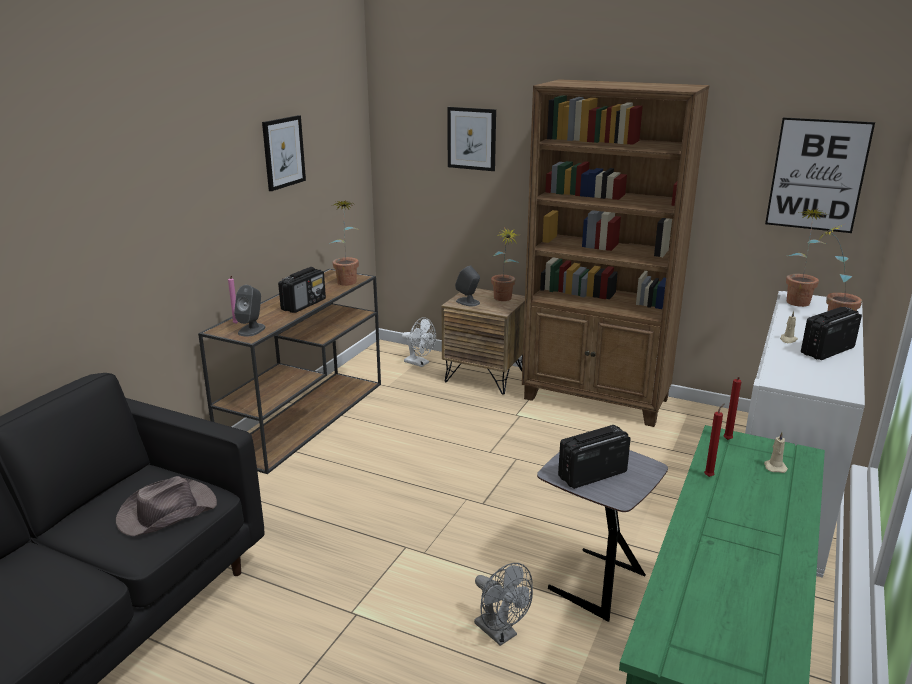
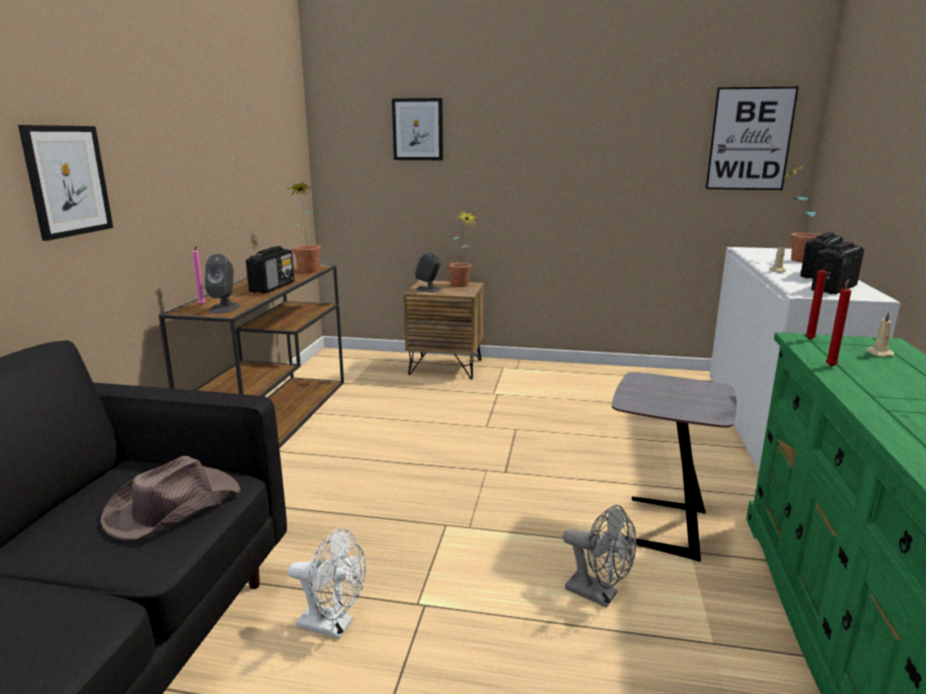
camera: 15 degrees left, 5 degrees down
(283, 152) = (234, 127): picture -> picture (67, 181)
(420, 363) = (375, 362): white fan -> white fan (333, 625)
(591, 475) = (668, 400): radio -> radio (833, 288)
(596, 399) = (561, 374): brown bookcase -> none
(798, 300) = (750, 250): potted plant -> none

